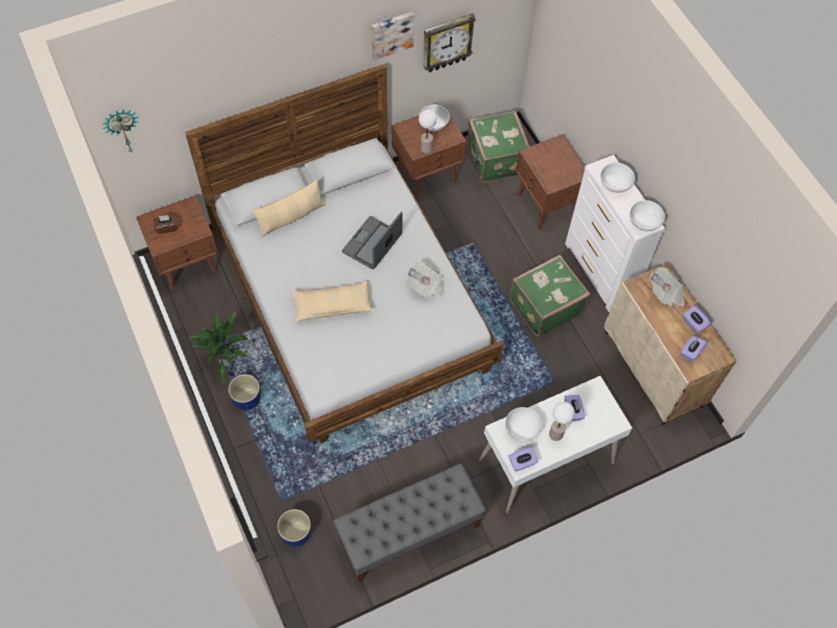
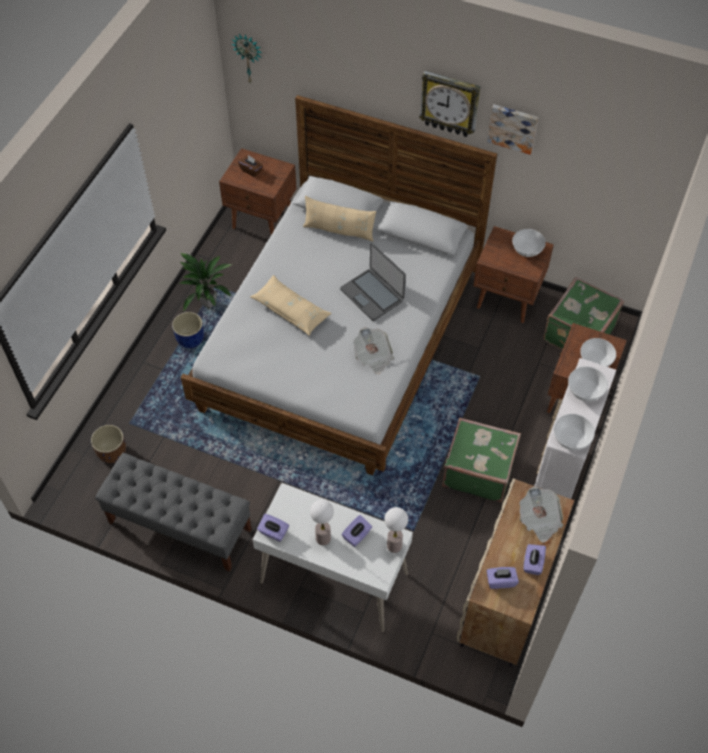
camera: 50 degrees right, 5 degrees down
(296, 533) = (112, 453): blue planter -> brown planter
(372, 244) = (372, 295): laptop -> laptop turned 120 degrees counterclockwise
(426, 149) = (498, 263): table lamp -> table lamp (394, 546)
(447, 42) = (571, 176): wall clock -> wall clock (450, 103)
(521, 430) = (303, 510): white bowl -> white bowl (595, 361)

